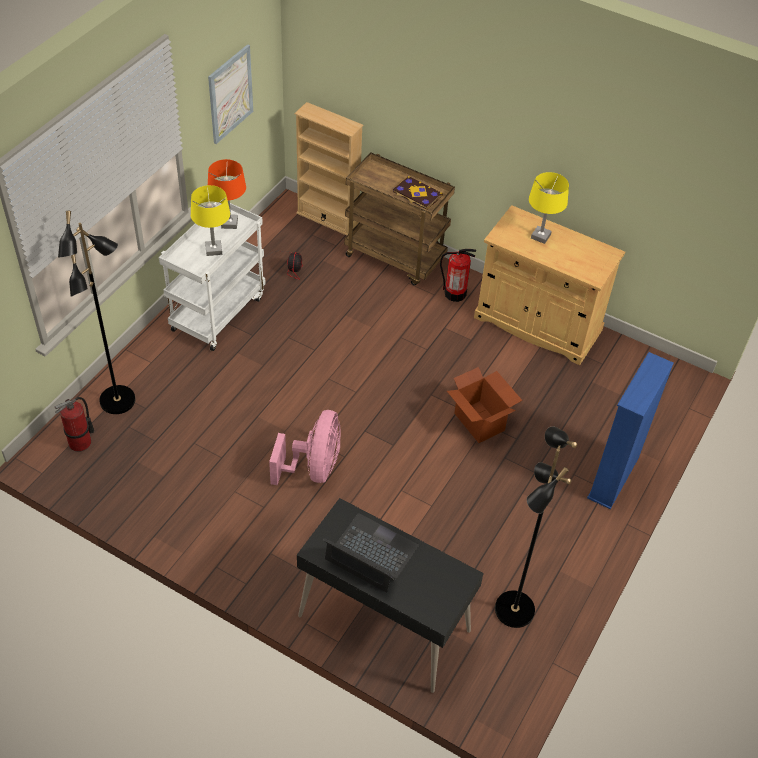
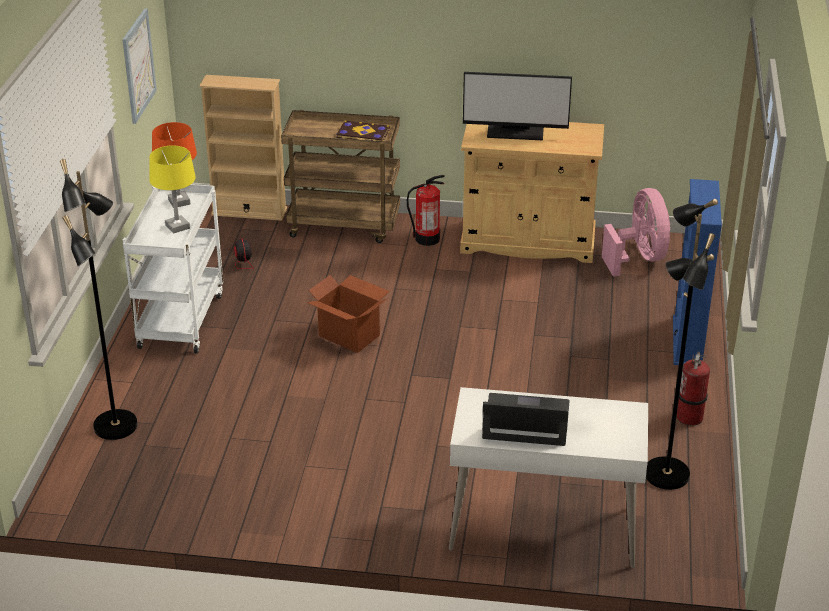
camera: 20 degrees left, 15 degrees down
(80, 442) = (96, 475): fire extinguisher -> fire extinguisher (690, 417)
(314, 468) = (378, 421): pink fan -> pink fan (639, 258)
(383, 624) = (543, 528): black desk -> white desk
(479, 421) = (525, 334): cardboard box -> cardboard box (349, 335)
(541, 236) = (515, 132): yellow table lamp -> monitor

